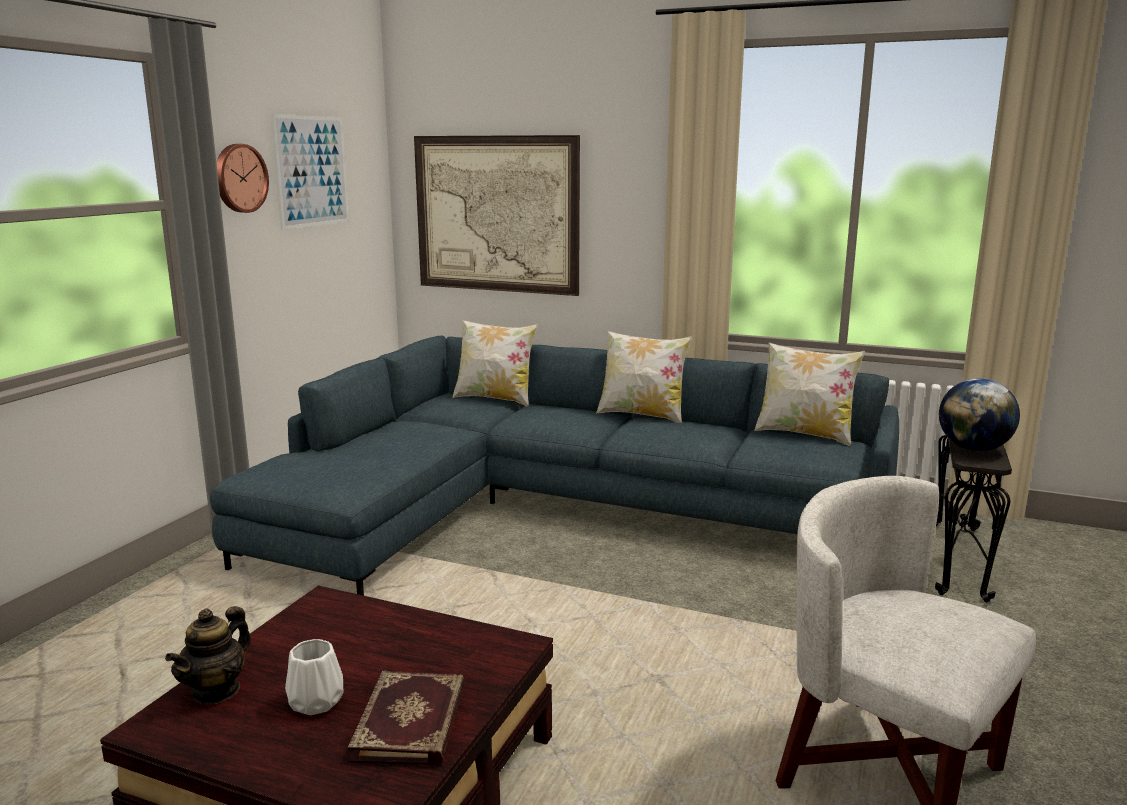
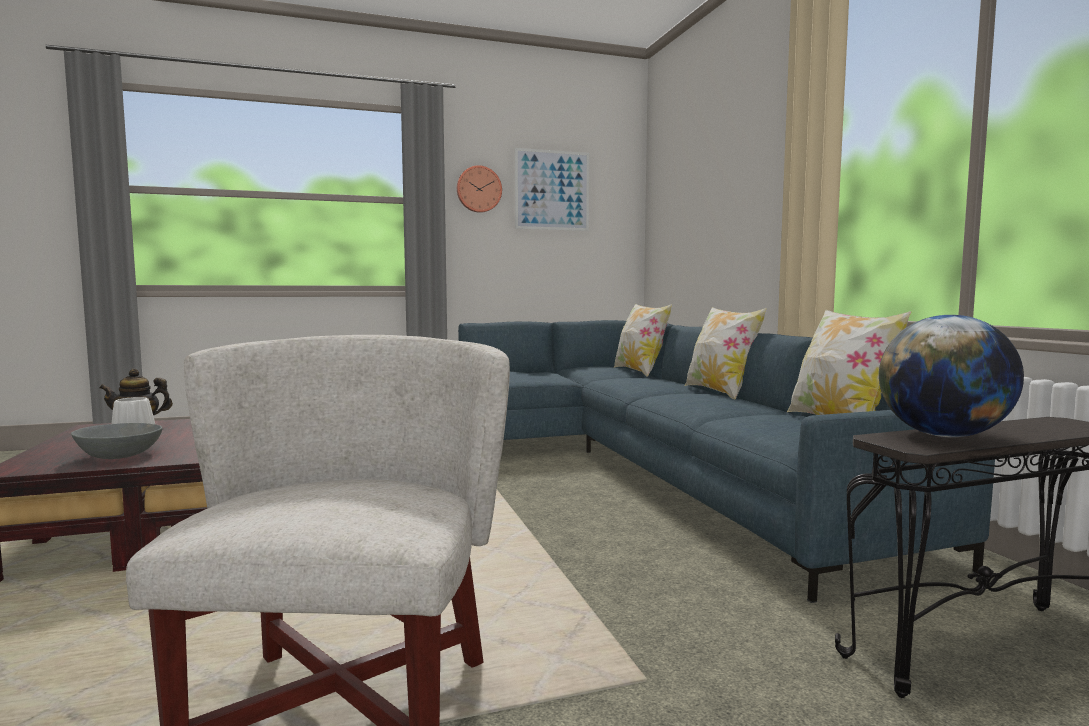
camera: 50 degrees right, 10 degrees down
(413, 722) = (118, 456): book -> grey bowl
(496, 214) = (692, 218): picture -> none

